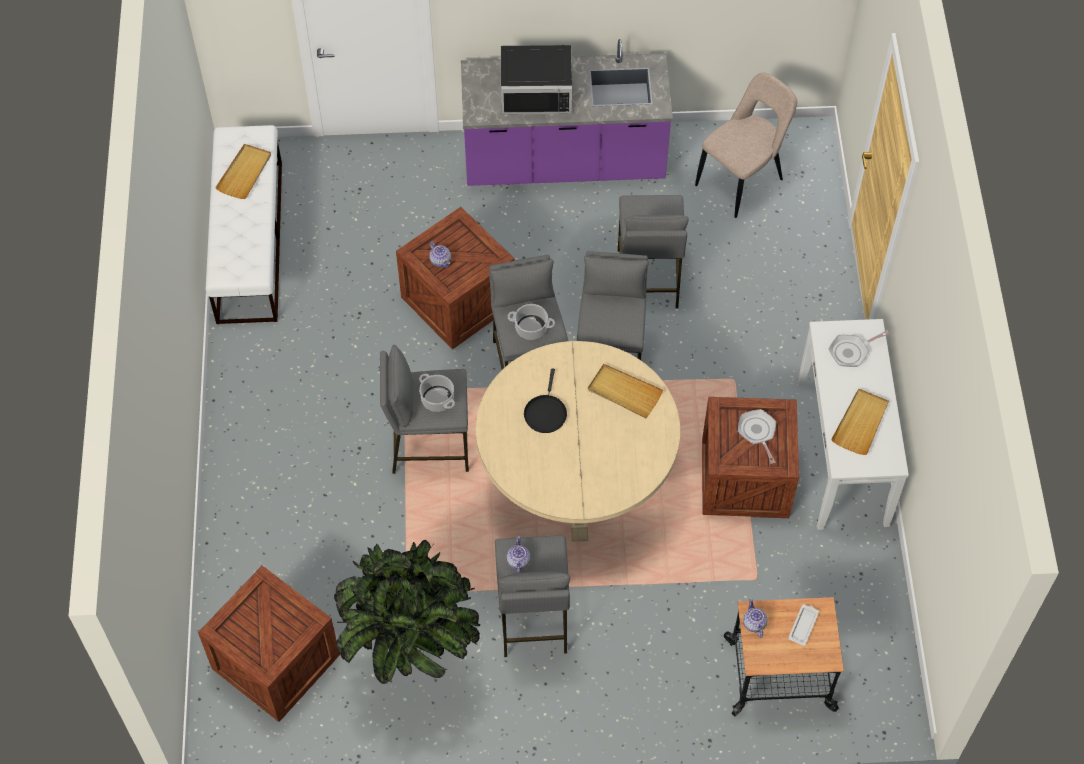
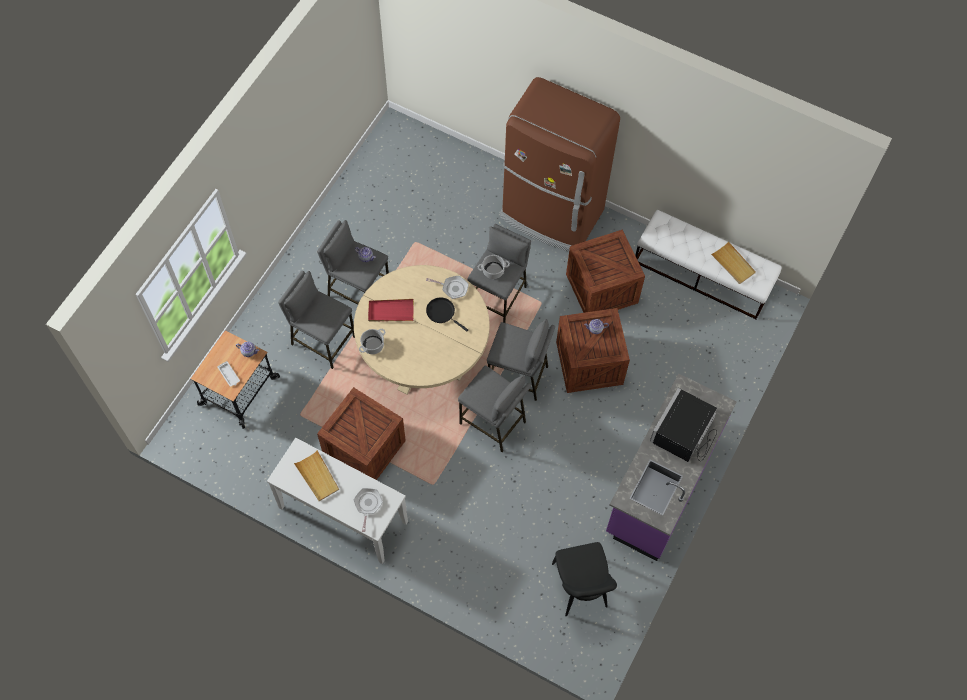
camera: 120 degrees right, 5 degrees up
(259, 449) = (551, 215): none -> brown fridge
(273, 662) = (419, 166): crate -> crate (602, 287)
(413, 662) = (374, 225): potted plant -> none
(530, 328) = (509, 343): cooking pot -> cooking pot (373, 345)
(585, 472) = (390, 311): none -> red tray
(624, 392) = (427, 360): beige tray -> none
(648, 278) = (538, 480): grey stool -> grey stool (323, 340)
(742, 180) = (580, 588): beige chair -> black chair
(757, 432) = (361, 431): frying pan -> frying pan (452, 288)

